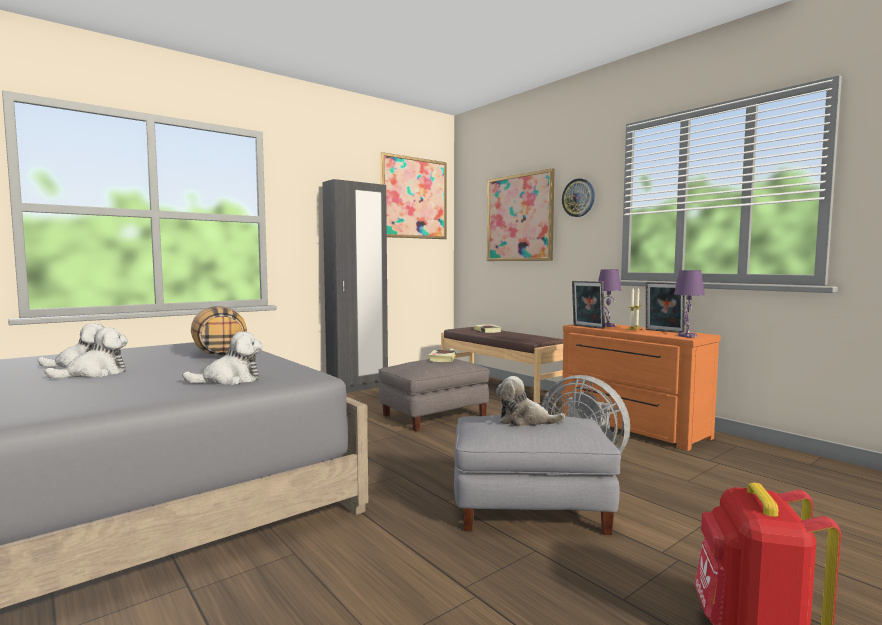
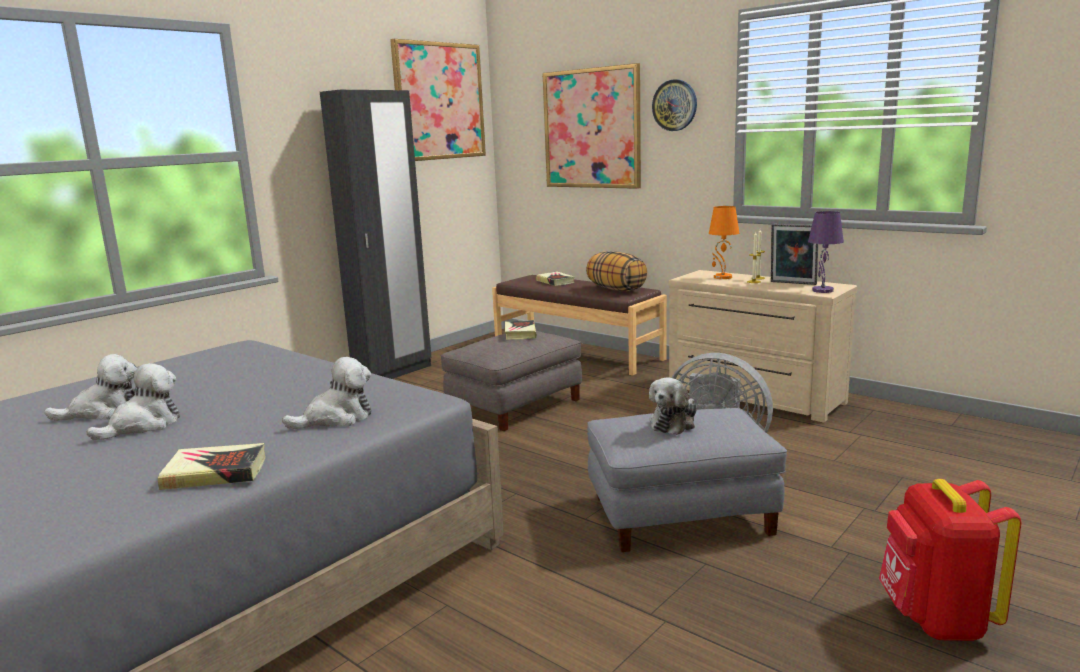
camera: 10 degrees left, 10 degrees up
(100, 402) = (215, 473): none -> book
(219, 353) = (268, 370): pillow -> pillow (616, 290)
(524, 421) = (674, 423): plush toy -> plush toy turned 60 degrees counterclockwise
(587, 327) = (700, 281): picture frame -> none
(607, 326) = (722, 277): purple table lamp -> orange table lamp
(630, 427) = (753, 397): orange dresser -> beige dresser

